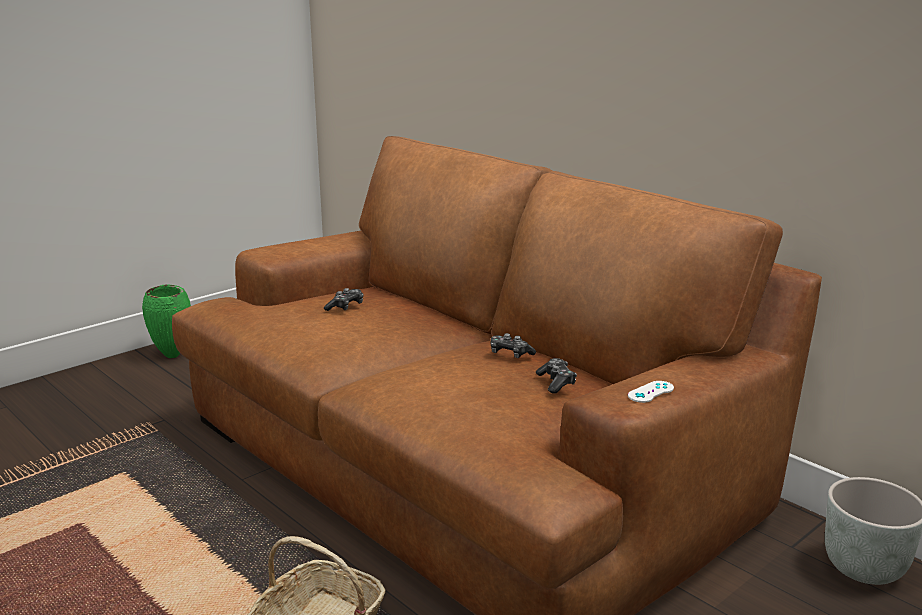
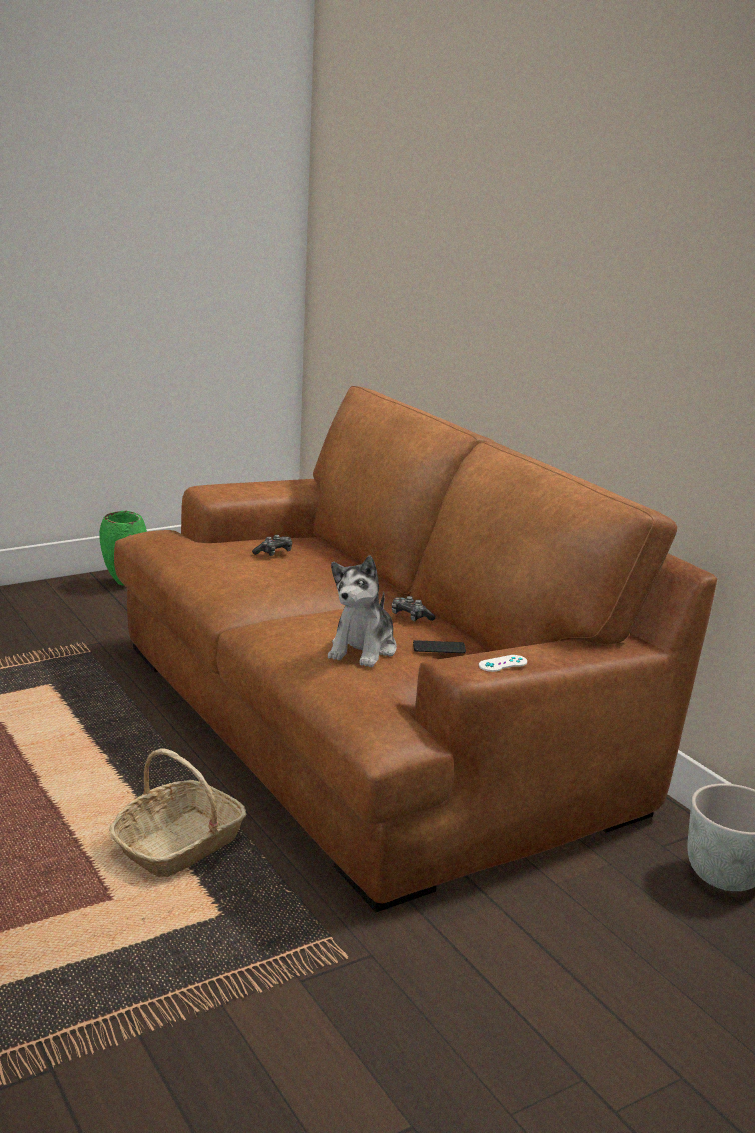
camera: 10 degrees right, 0 degrees up
(483, 395) = (363, 649): none -> plush toy
(556, 382) = (439, 648): game controller -> phone

